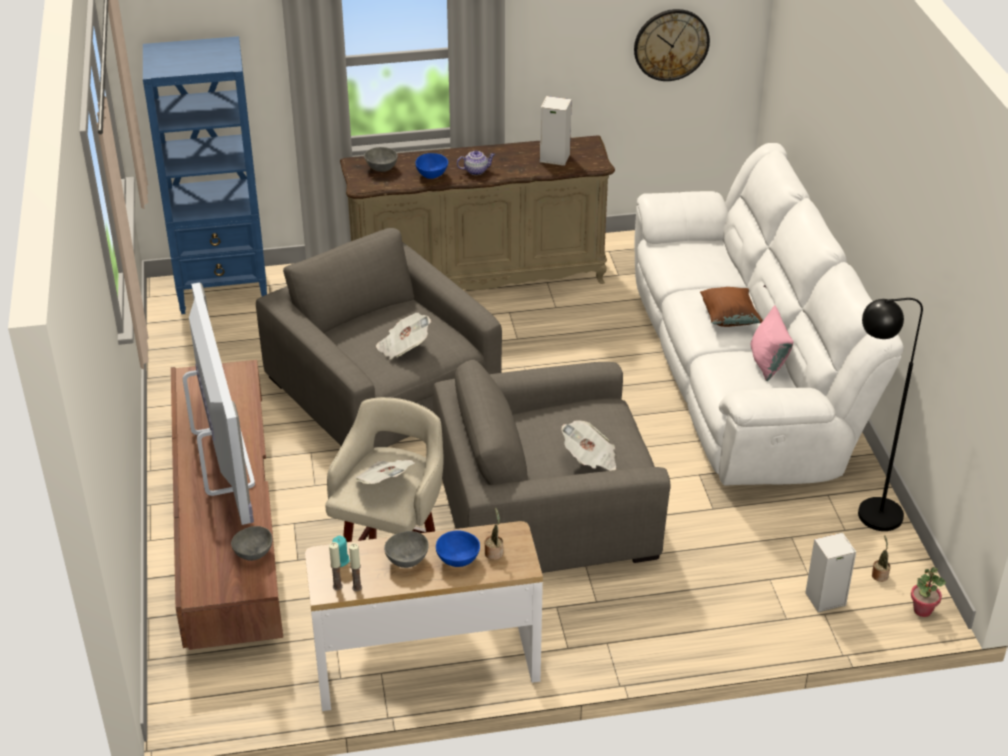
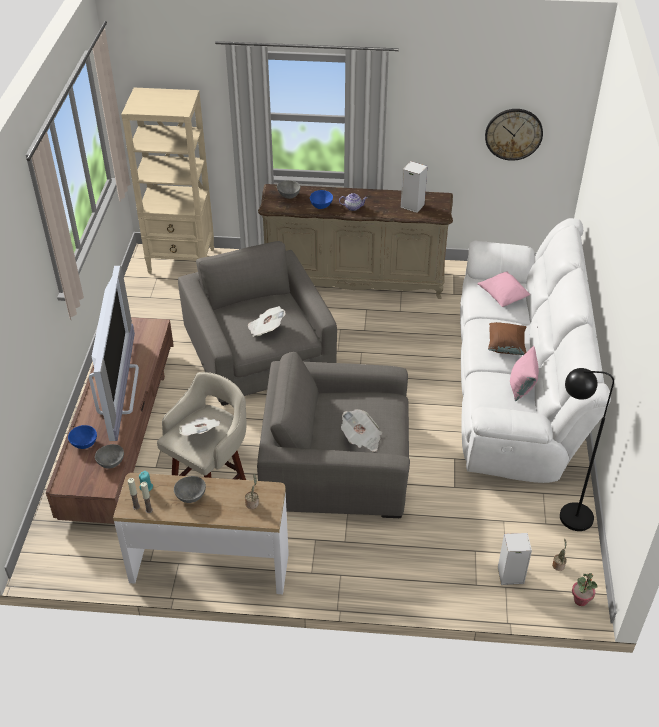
camera: 15 degrees right, 5 degrees up
(224, 291) = (182, 261): blue bookcase -> beige bookcase
(457, 559) = (225, 503): blue bowl -> blue bowl (84, 443)
(700, 259) = (502, 297): none -> pink pillow

